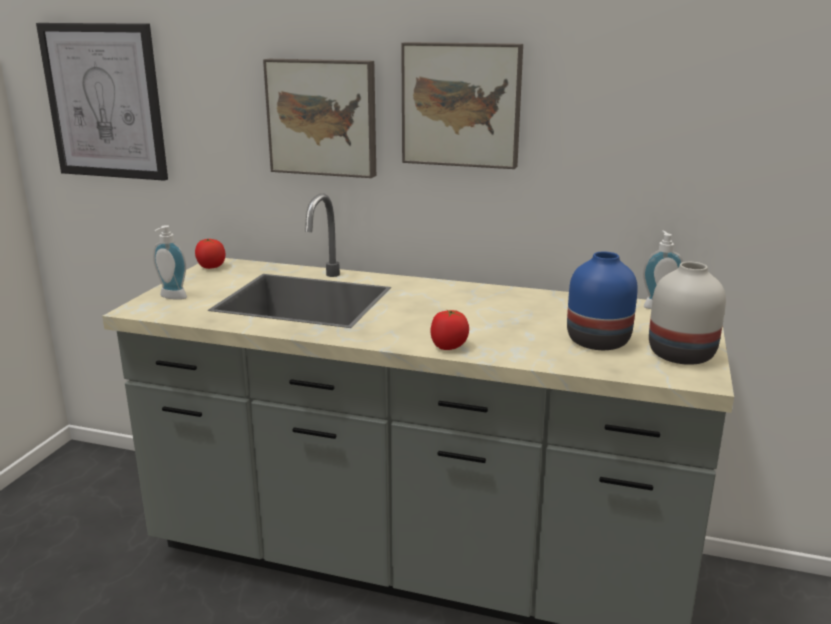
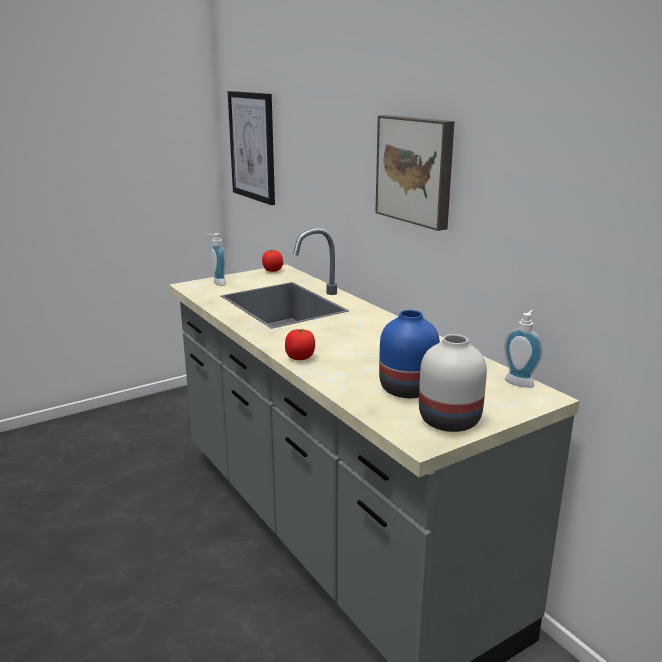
camera: 40 degrees right, 0 degrees up
(323, 117) = (344, 170): picture -> none

